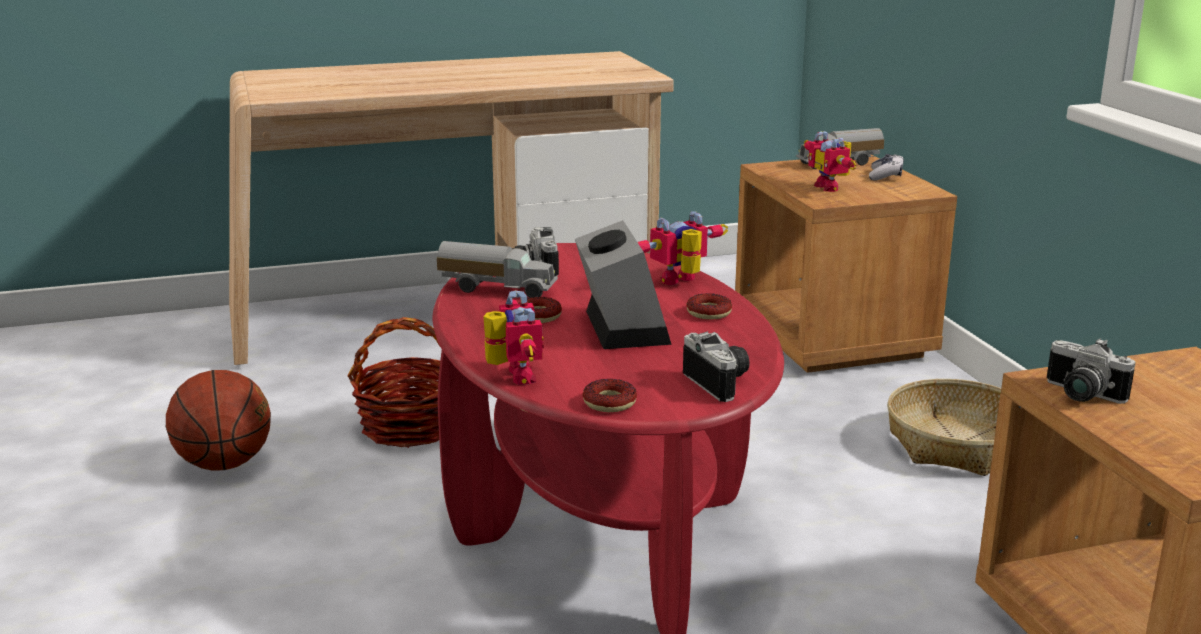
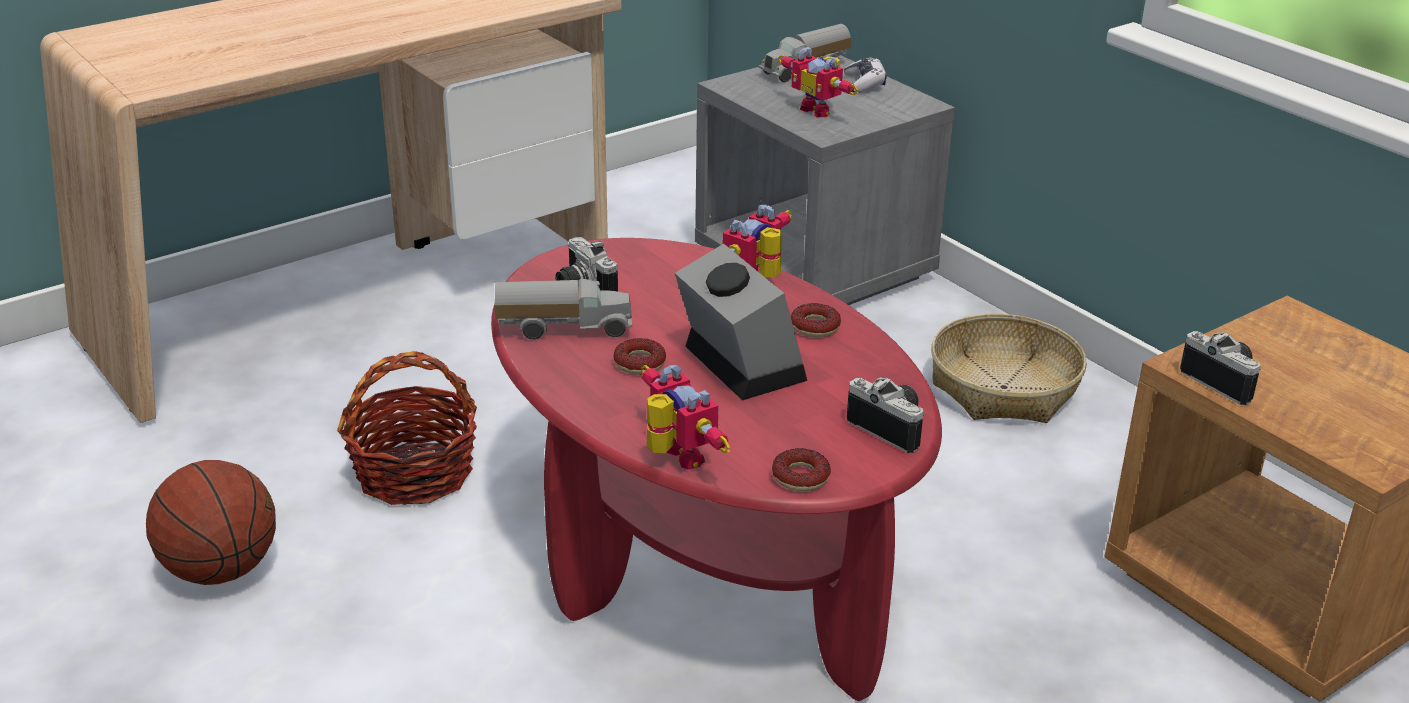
camera: 20 degrees left, 10 degrees up
(833, 338) = (815, 267): brown nightstand -> grey nightstand
(1080, 395) = (1225, 380): camera -> camera turned 150 degrees counterclockwise

